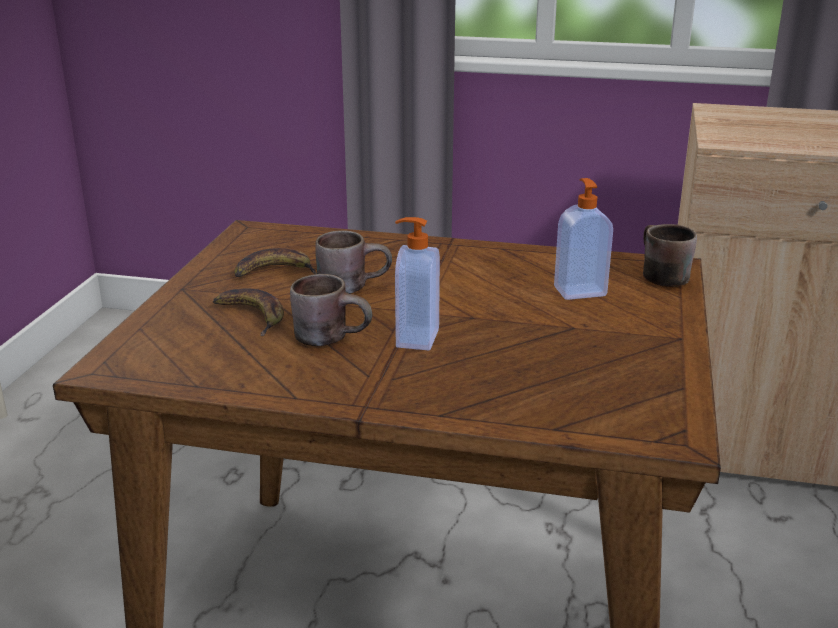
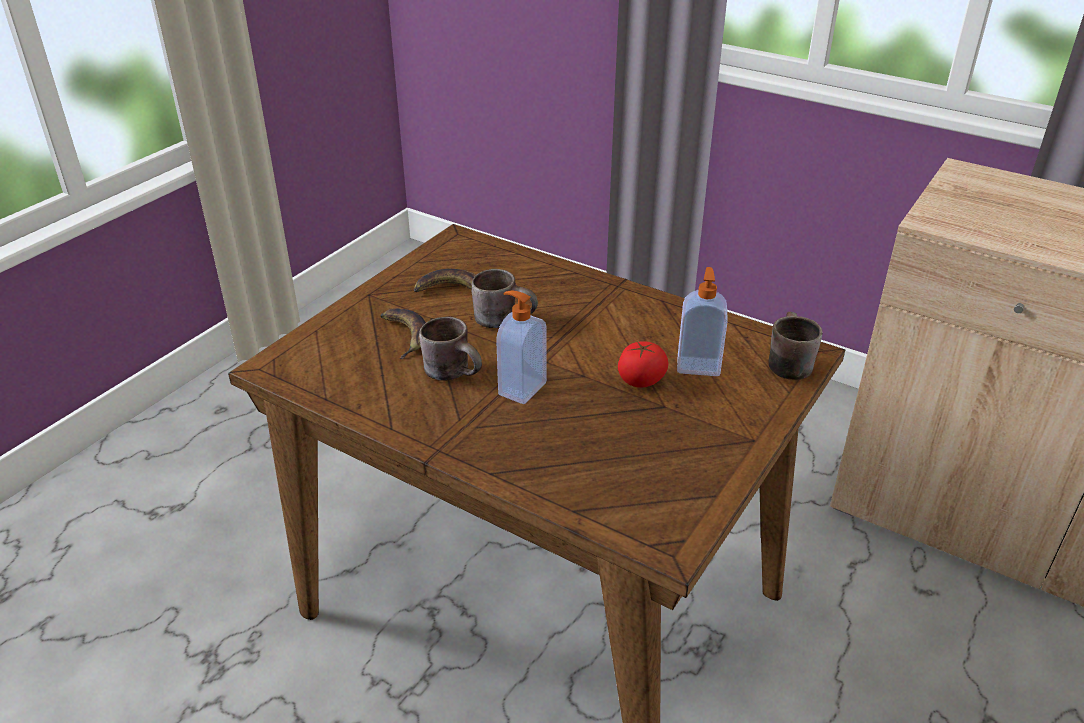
camera: 20 degrees right, 10 degrees up
(534, 311) = (641, 380): none -> tomato

